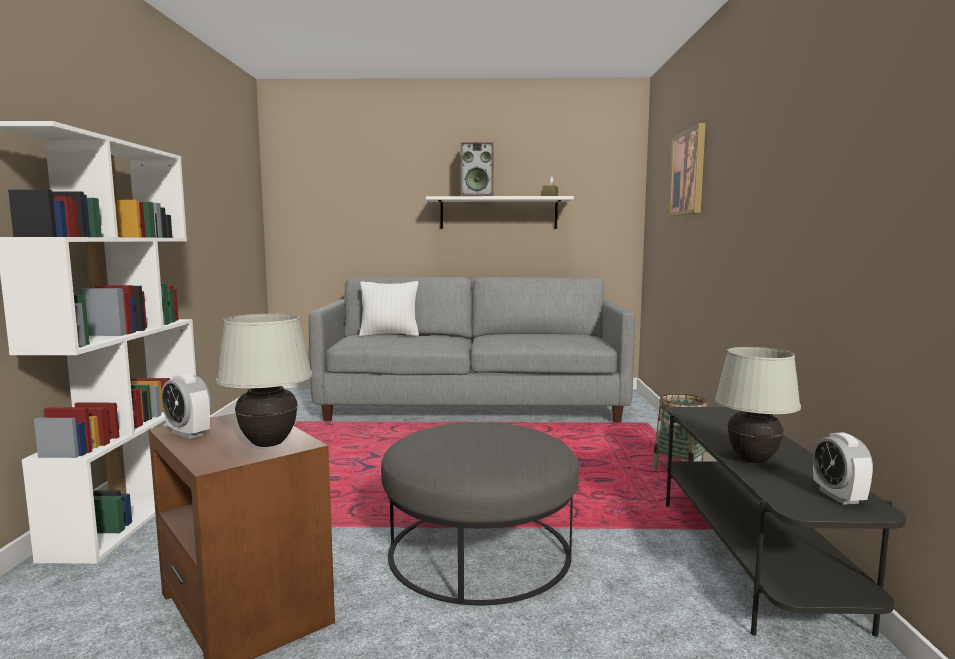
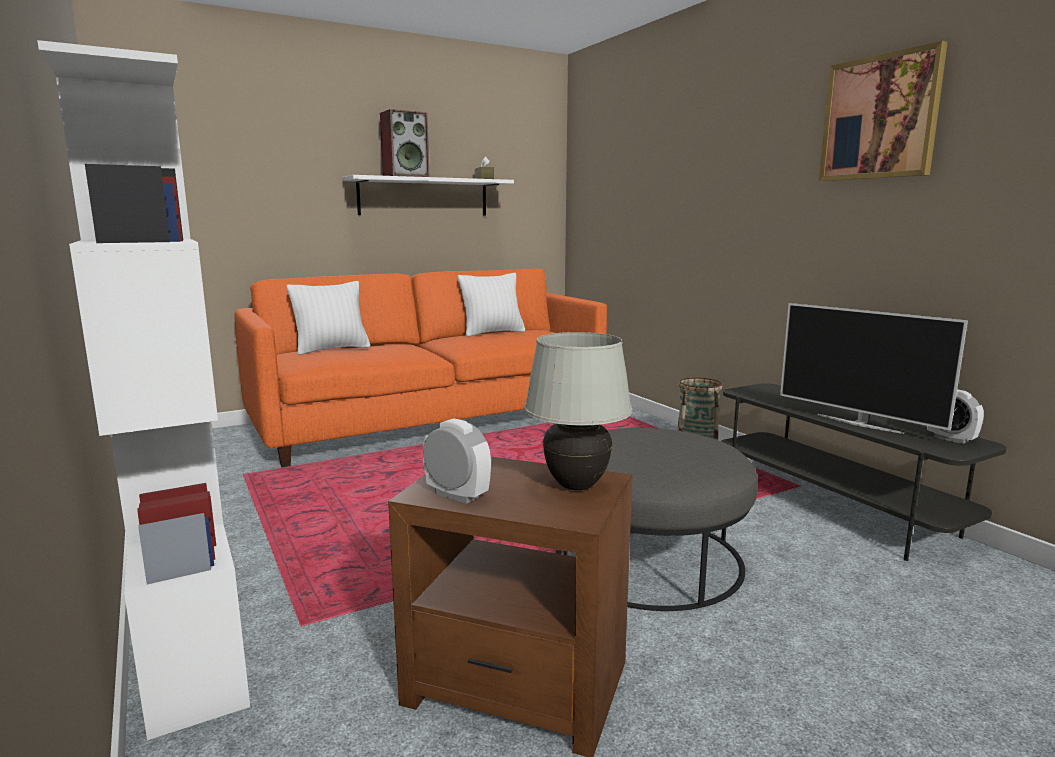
camera: 30 degrees left, 5 degrees up
(188, 433) = (457, 495): alarm clock -> alarm clock turned 150 degrees counterclockwise
(473, 405) = (431, 420): grey sofa -> orange sofa
(536, 333) = (492, 333): none -> white pillow
(688, 173) = (656, 162): picture -> picture (880, 118)
(753, 460) = (859, 423): white table lamp -> television

